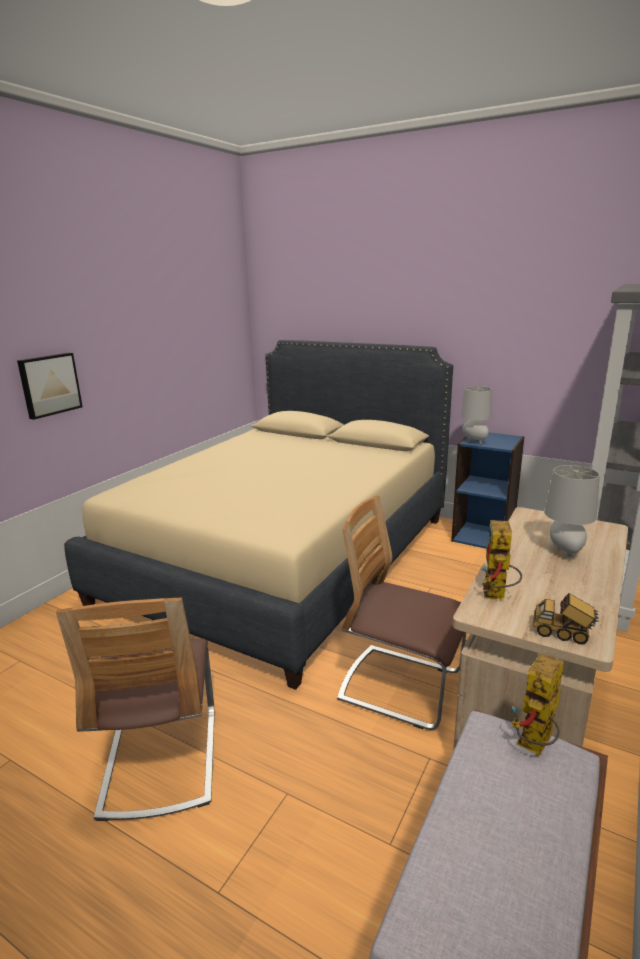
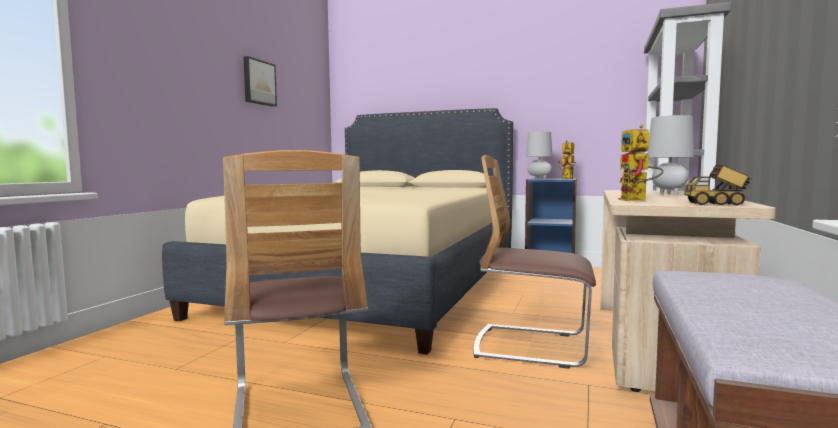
camera: 10 degrees left, 15 degrees down
(49, 384) = (161, 95): picture -> picture (258, 82)
(535, 747) = (738, 275): toy robot -> toy robot (567, 179)

